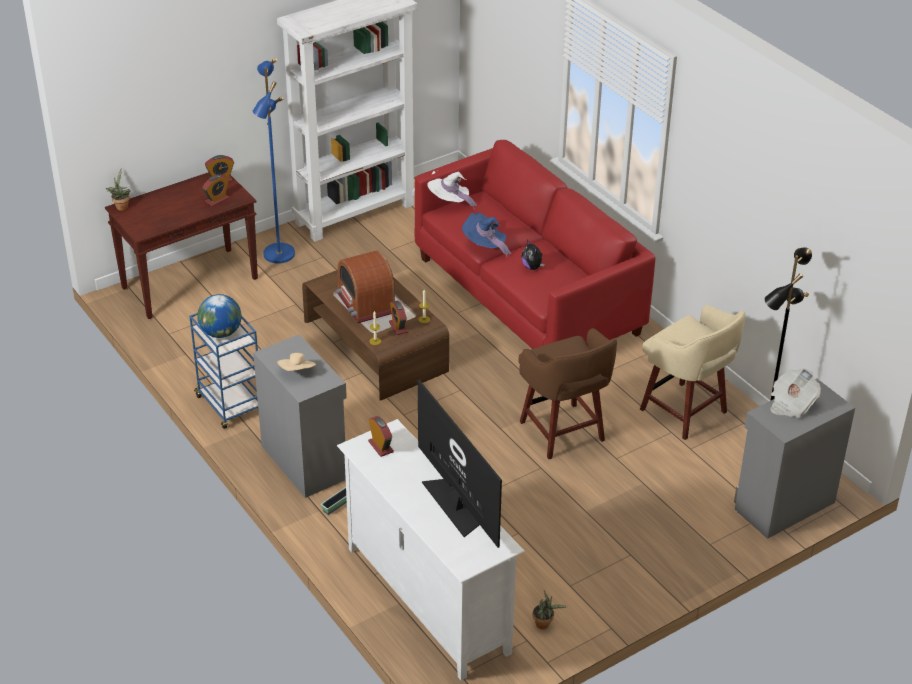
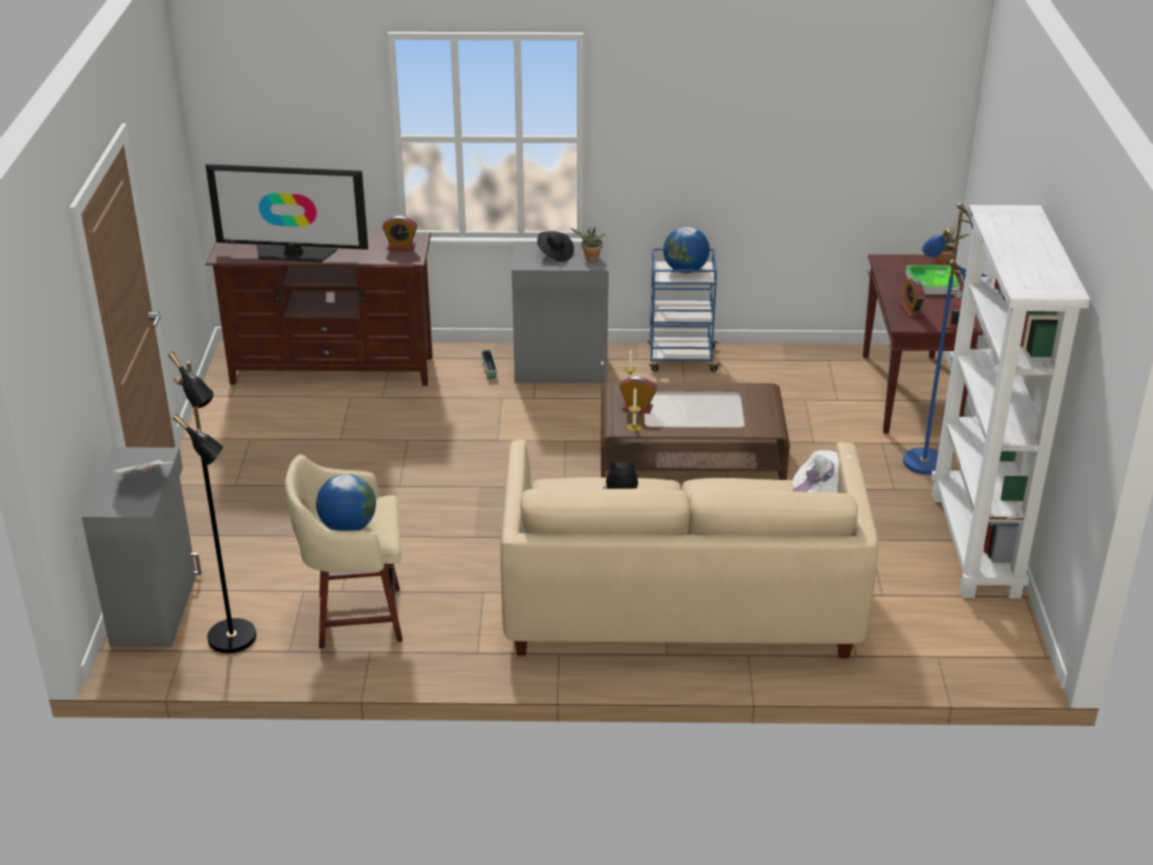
camera: 125 degrees right, 5 degrees down
(164, 203) = (931, 283): none -> tray
(297, 371) = (555, 254): beige hat -> black hat
(365, 303) = (699, 404): radio -> none
(426, 600) = (333, 369): white tv stand -> brown tv stand
(485, 246) = (699, 484): blue hat -> none
(528, 296) = (679, 603): red sofa -> beige sofa
(544, 624) = (232, 410): potted plant -> potted plant (590, 259)
(563, 433) = (427, 520): brown stool -> none
(700, 336) = (348, 527): none -> globe

